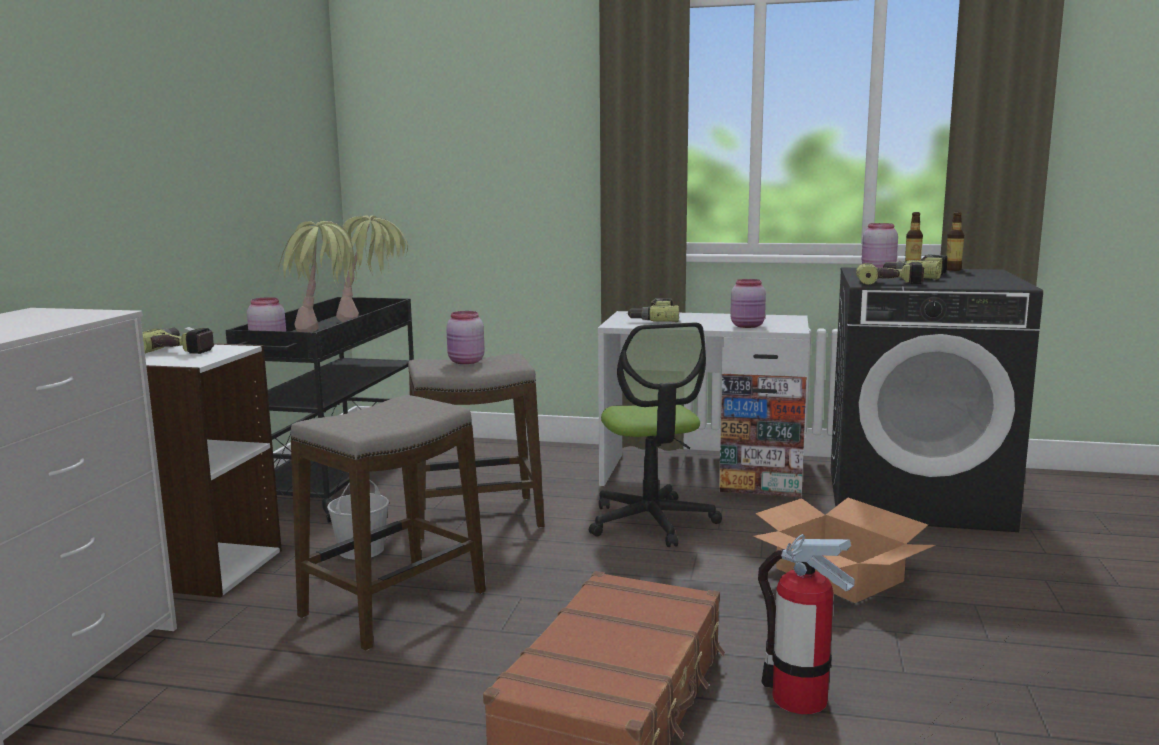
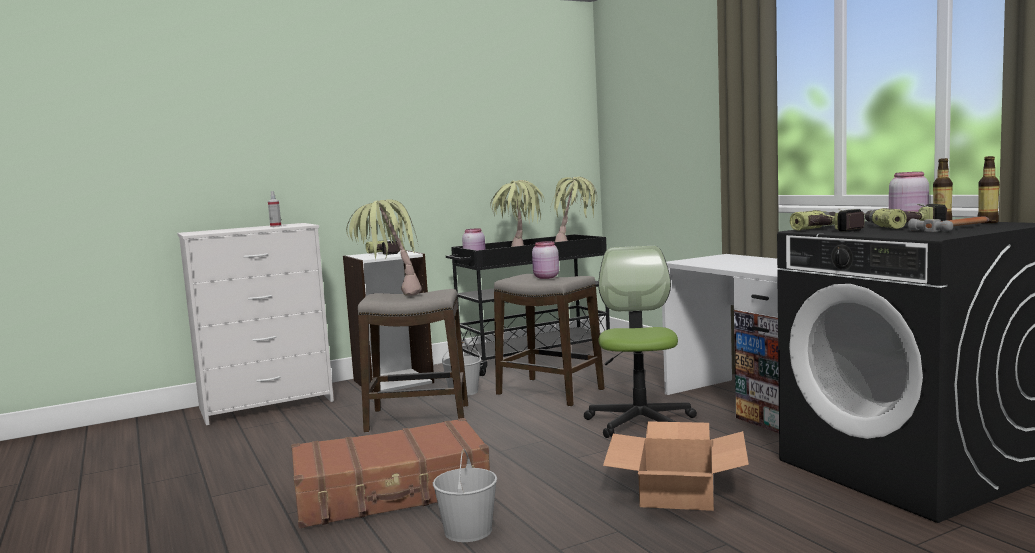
camera: 50 degrees right, 5 degrees down
(43, 319) = (275, 226): none -> spray bottle
(362, 424) = (389, 298): none -> potted plant
(651, 522) = (640, 422): office chair -> office chair turned 150 degrees clockwise
(653, 318) = (724, 260): power drill -> none
(748, 326) = (767, 269): pink jar -> none
(798, 698) = (468, 531): fire extinguisher -> white bucket
(973, 277) = (955, 228): none -> hammer

